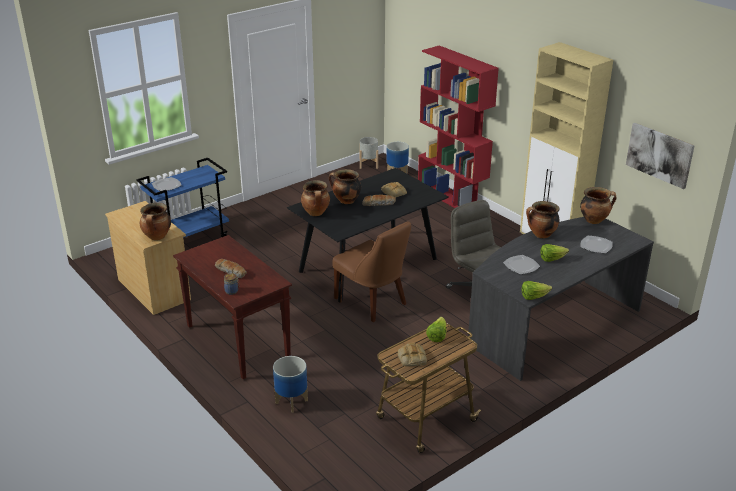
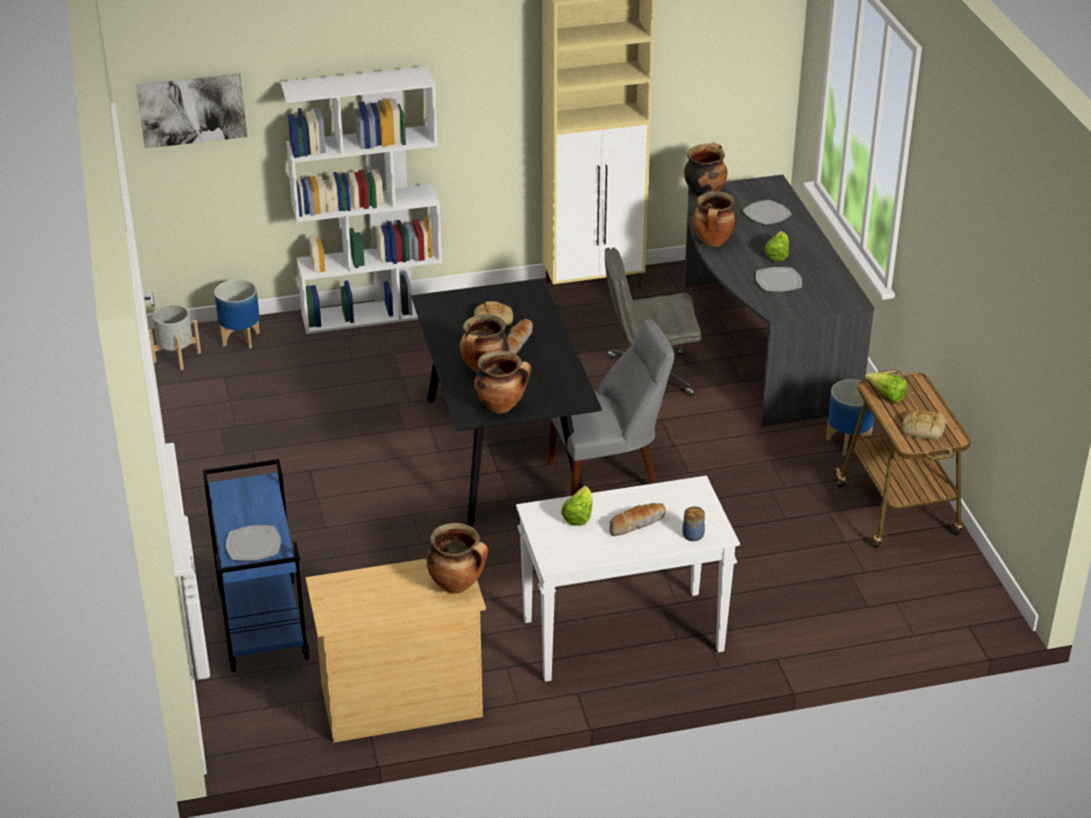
camera: 65 degrees left, 5 degrees up
(236, 341) = (621, 637): brown console table -> white console table
(291, 402) = (800, 617): planter -> planter (848, 443)
(373, 302) = (608, 476): brown chair -> grey chair
(452, 198) = (373, 313): red bookcase -> white bookcase
(533, 297) = (855, 297): lettuce -> lettuce (578, 516)
(660, 154) = (733, 67): picture -> picture (192, 109)

